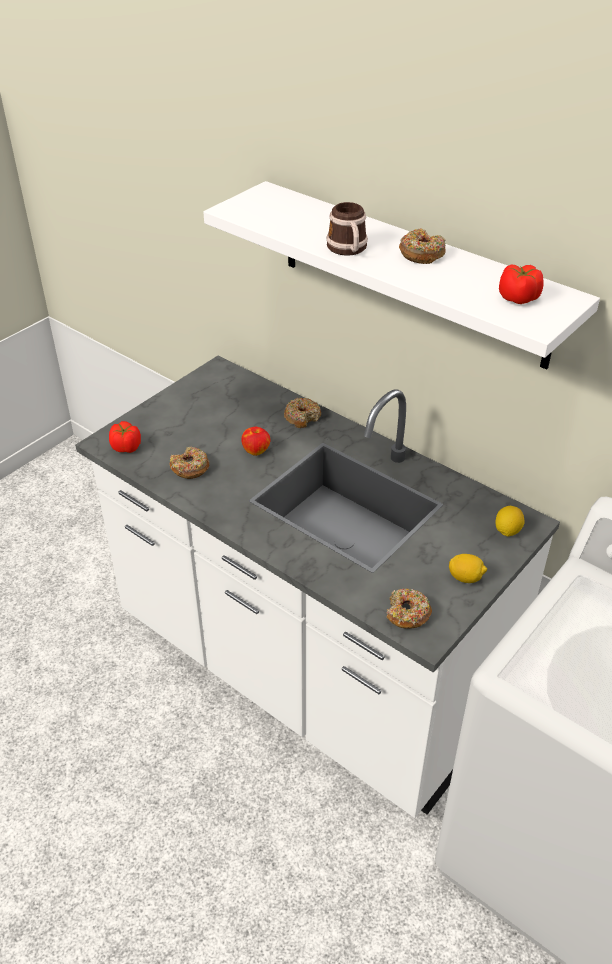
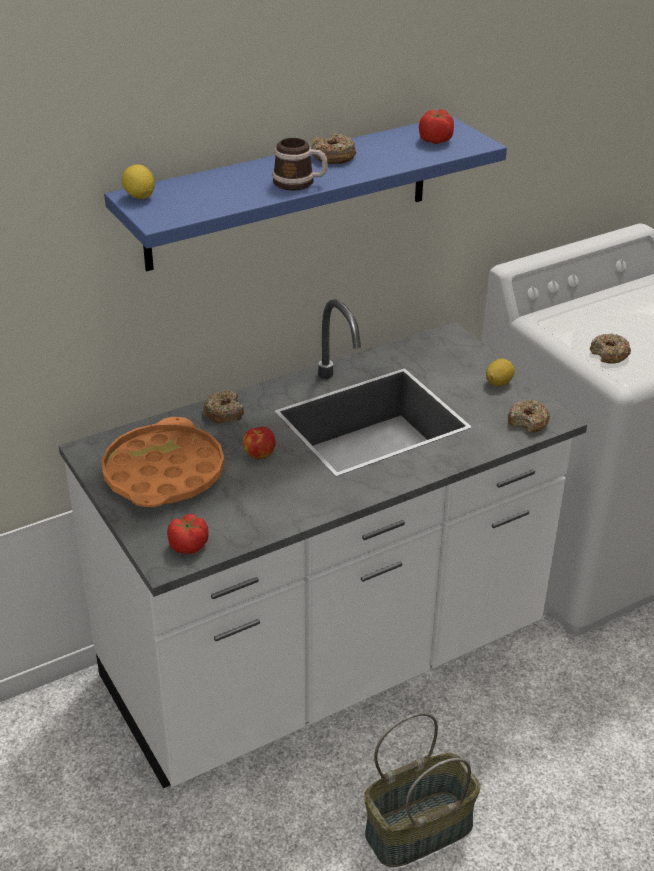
camera: 70 degrees left, 5 degrees down
(154, 787) = (419, 828): none -> basket
(190, 468) = (259, 505): donut -> donut (609, 354)
(207, 411) = (163, 473): none -> orange tray
(411, 273) = (290, 193): white shelf -> blue shelf
(507, 531) = (454, 347): lemon -> lemon (139, 197)

